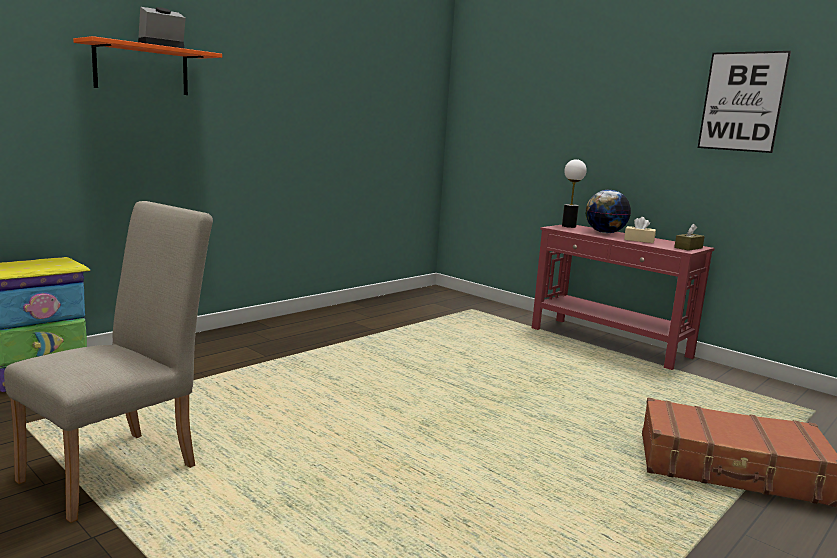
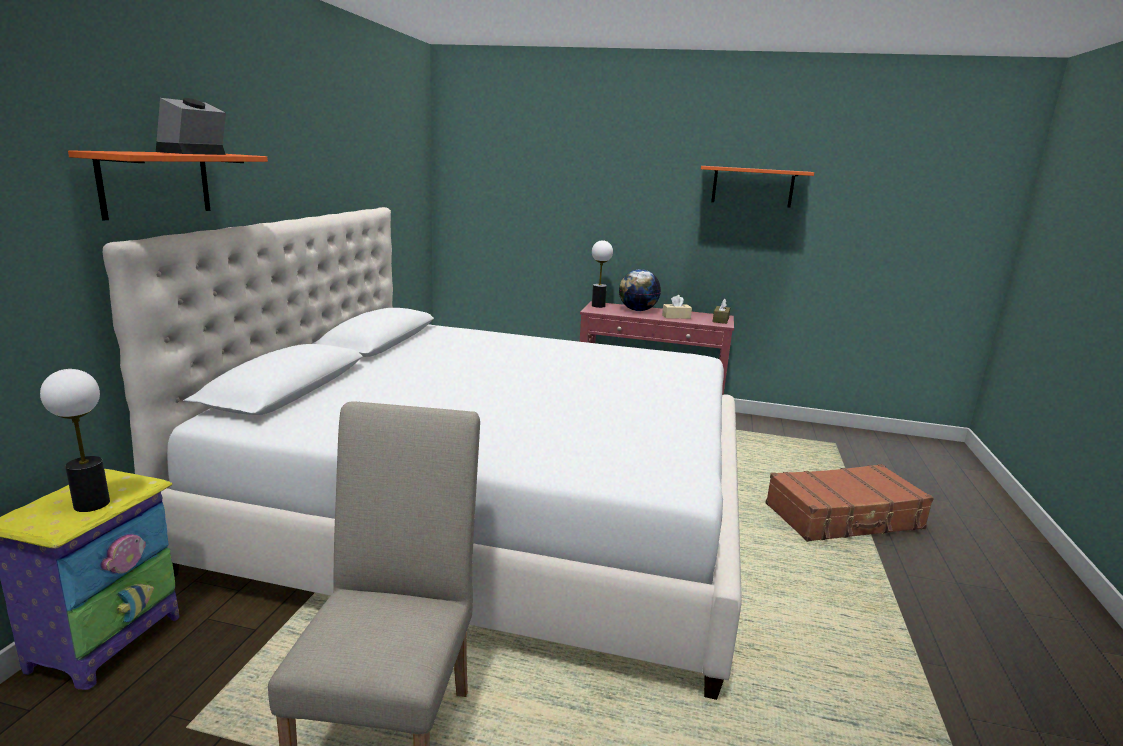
camera: 30 degrees left, 5 degrees up
(32, 267) = (92, 504): none -> table lamp
(363, 374) = (494, 510): none -> white bed
(742, 102) = (752, 186): picture -> orange shelf

